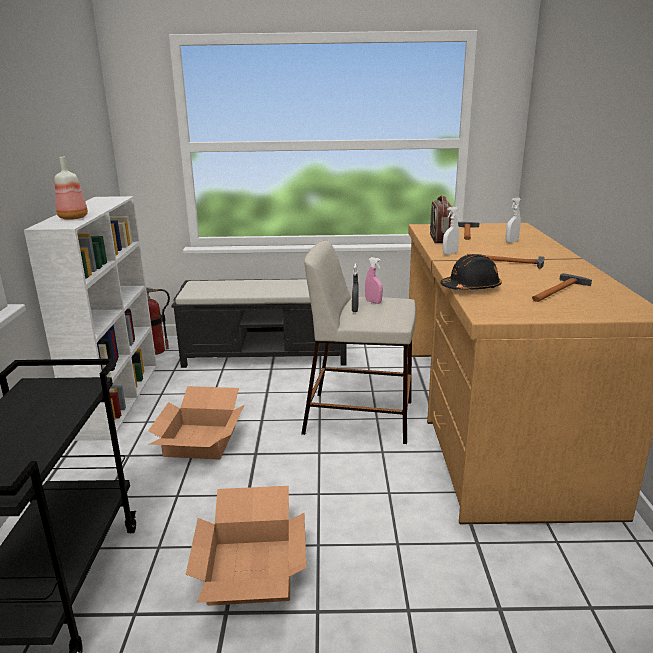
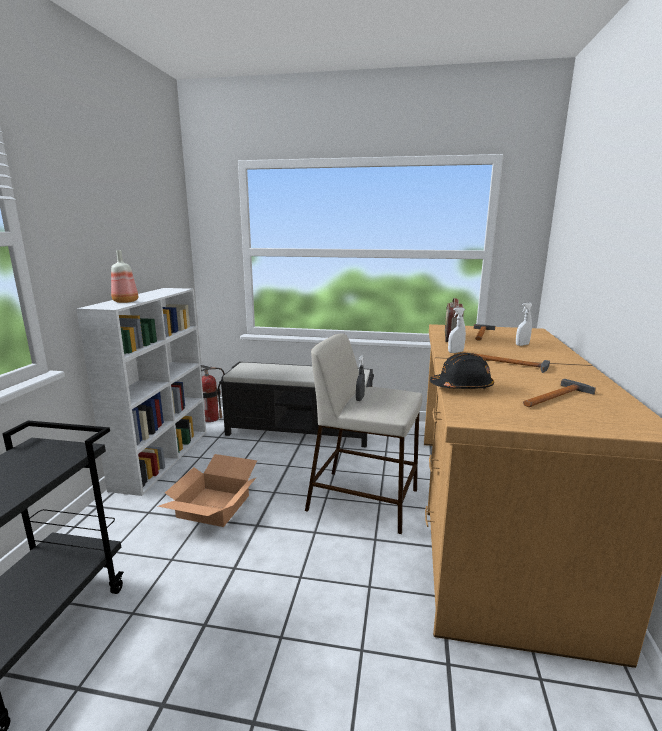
camera: 10 degrees right, 5 degrees down
(249, 569) = (204, 655): cardboard box -> none
(373, 302) = (380, 393): pink spray bottle -> none

